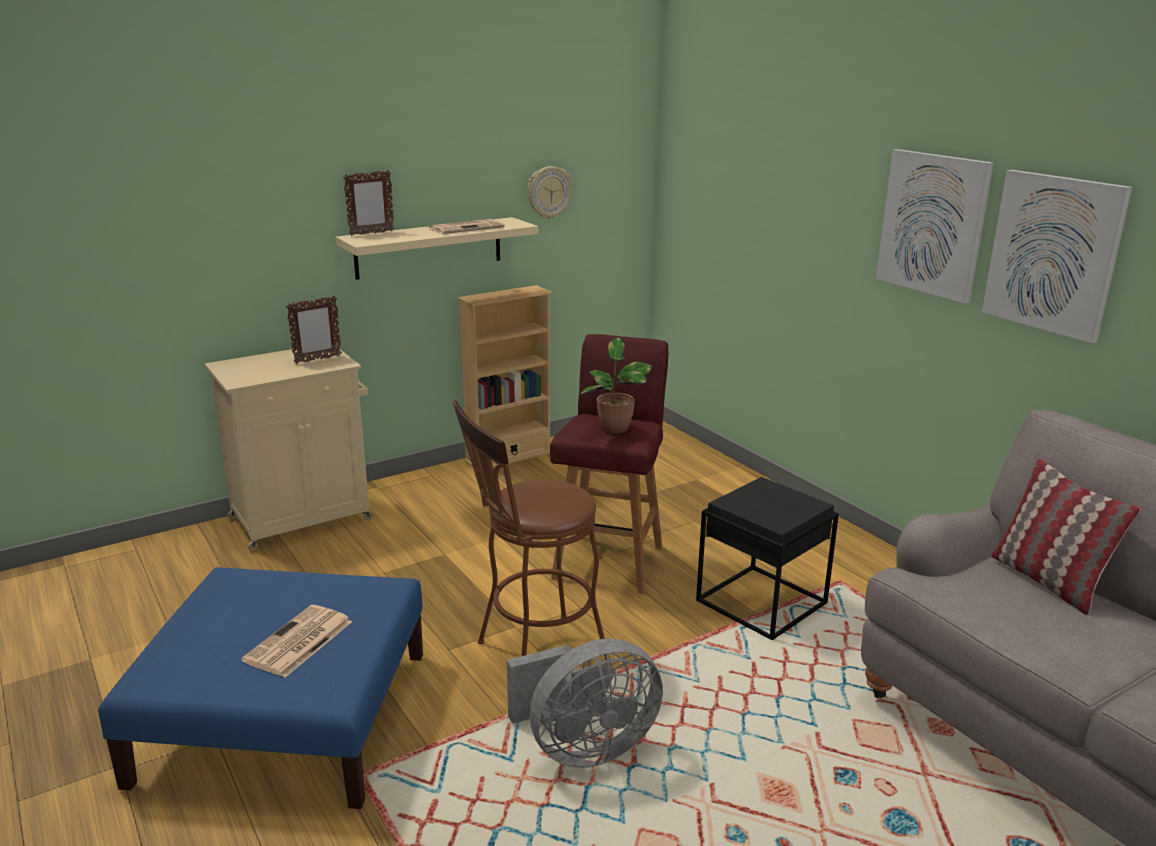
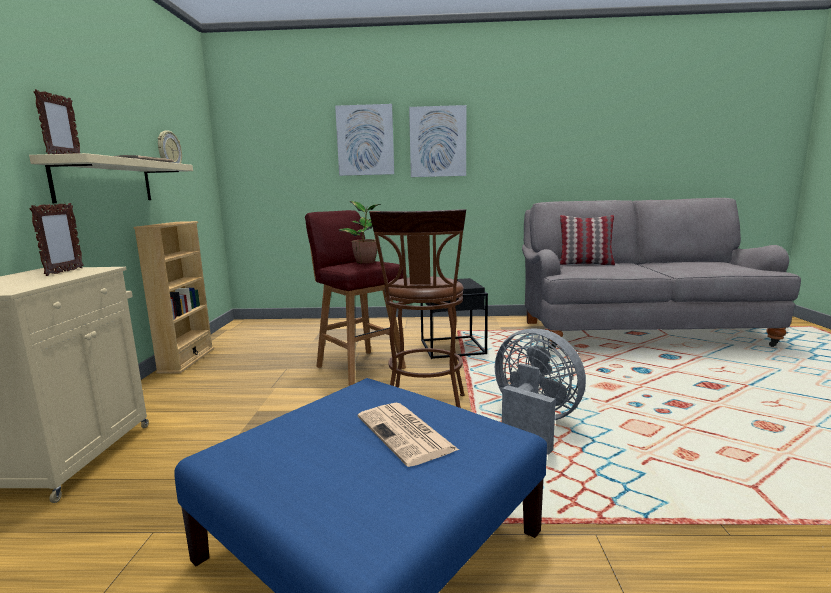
camera: 55 degrees left, 10 degrees down
(584, 748) = (533, 423): grey fan -> grey fan turned 60 degrees counterclockwise
(1053, 253) = (504, 142): picture -> picture (365, 140)

